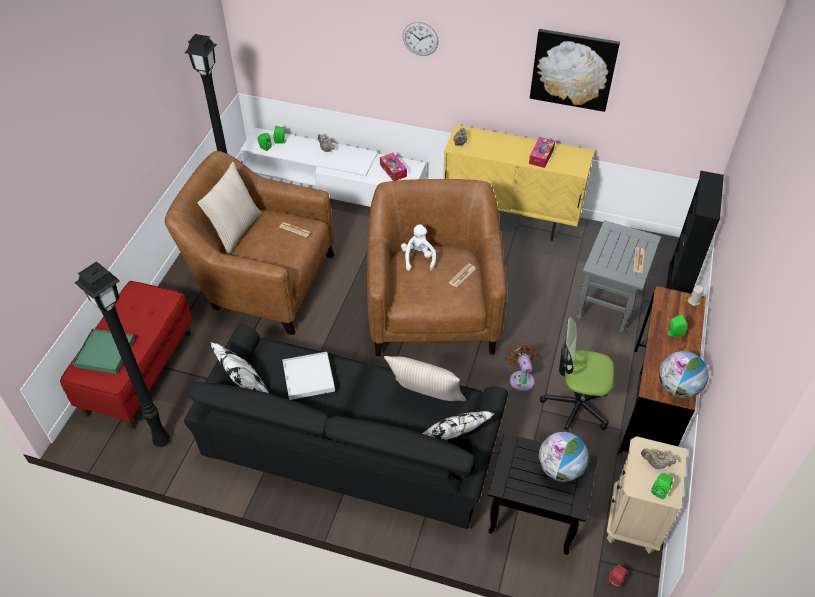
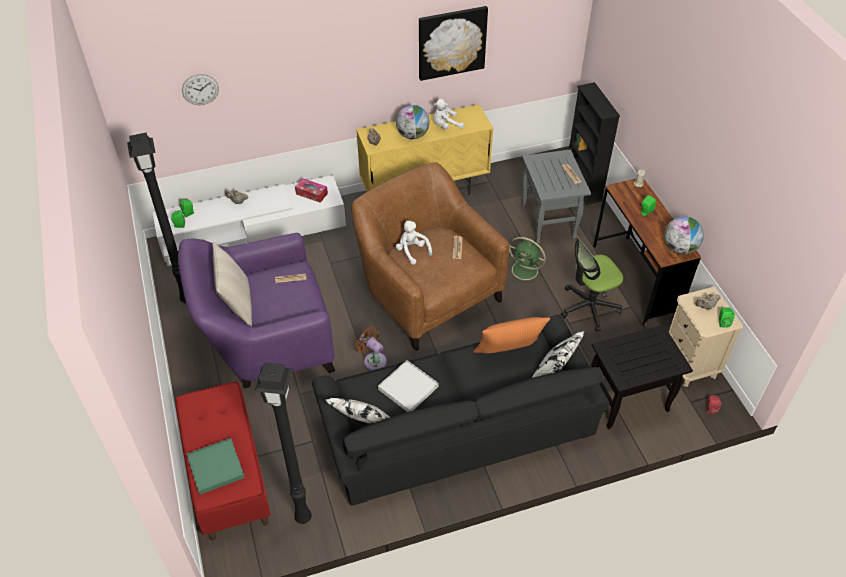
camera: 35 degrees left, 0 degrees up
(262, 281) = (266, 342): brown armchair -> purple armchair
(420, 39) = (312, 64): wall clock -> wall clock (200, 89)
(425, 399) = (508, 354): beige pillow -> orange pillow
(521, 379) = (536, 308): brown fan -> brown fan (373, 360)
(541, 156) = (445, 126): tissue box -> white plush toy
(543, 338) = (526, 271): none -> green fan
(560, 469) = (648, 346): globe -> globe (412, 135)

